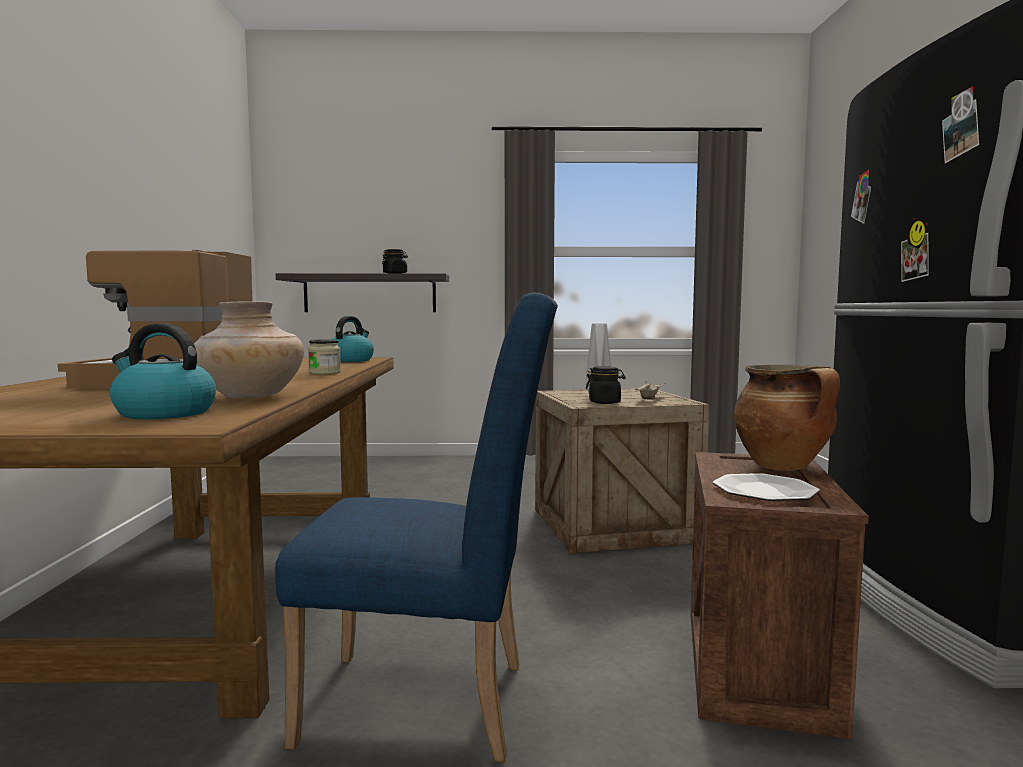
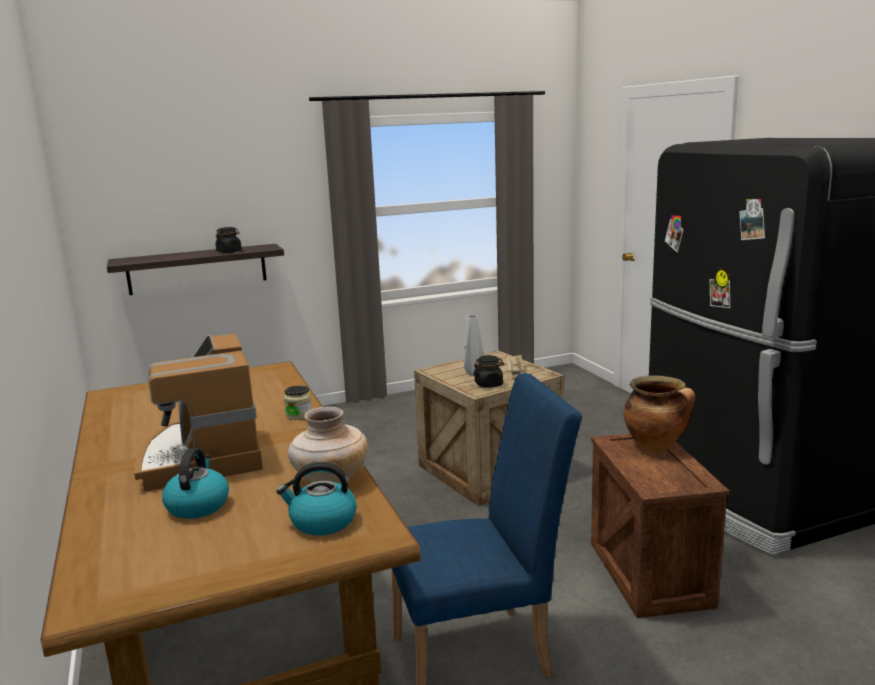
camera: 20 degrees left, 10 degrees up
(350, 360) = (268, 377): kettle -> kettle (198, 505)
(764, 491) = (663, 477): plate -> none

